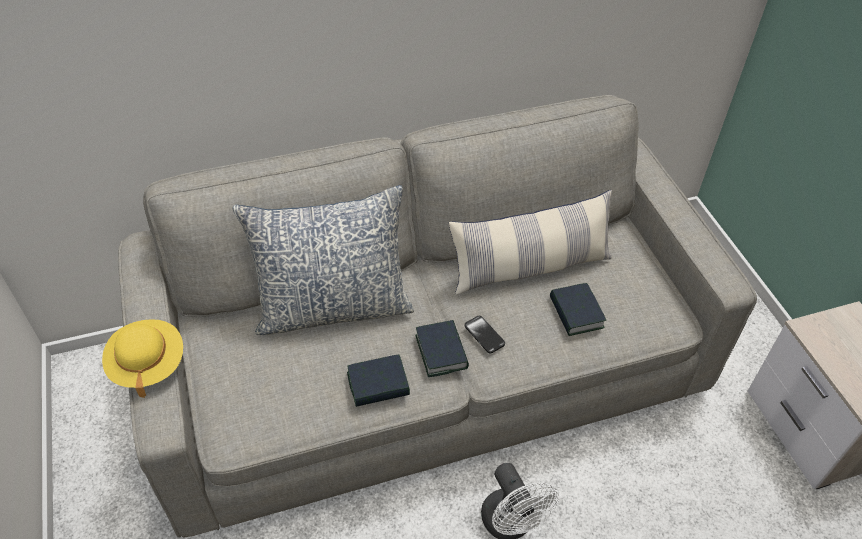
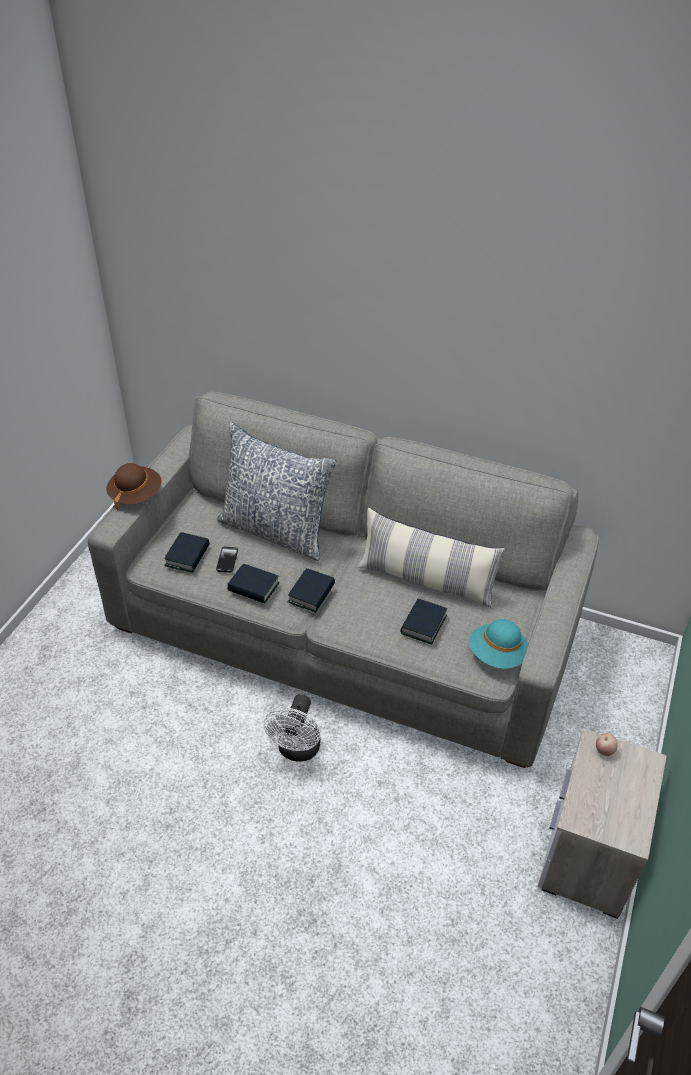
camera: 40 degrees right, 5 degrees down
(147, 364) = (135, 495): yellow hat -> brown hat
(266, 397) = (187, 556): none -> book
(484, 335) = (348, 600): phone -> phone (227, 560)
(658, 300) = (497, 655): none -> turquoise hat
(820, 330) = (604, 750): none -> apple

